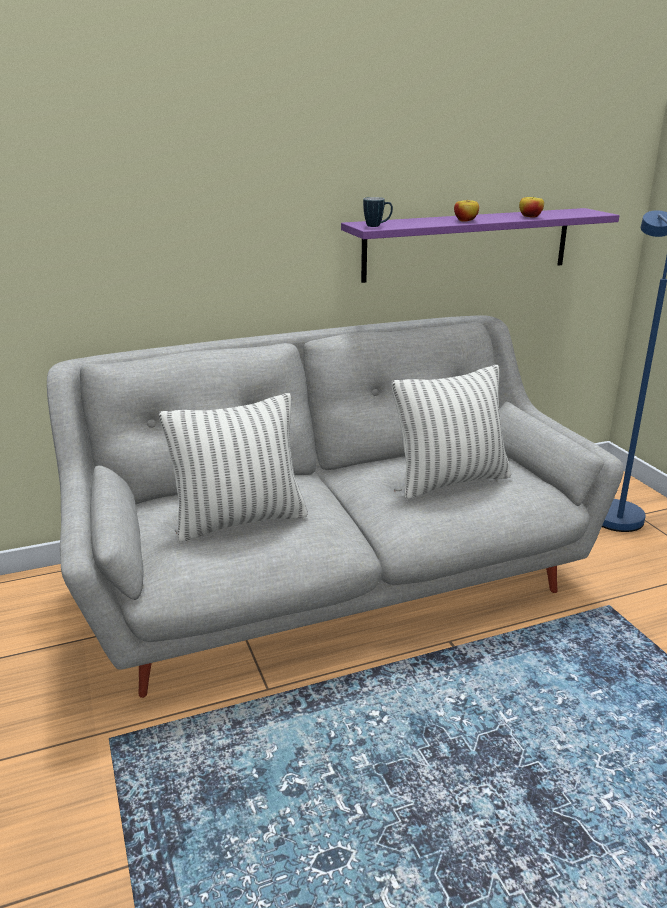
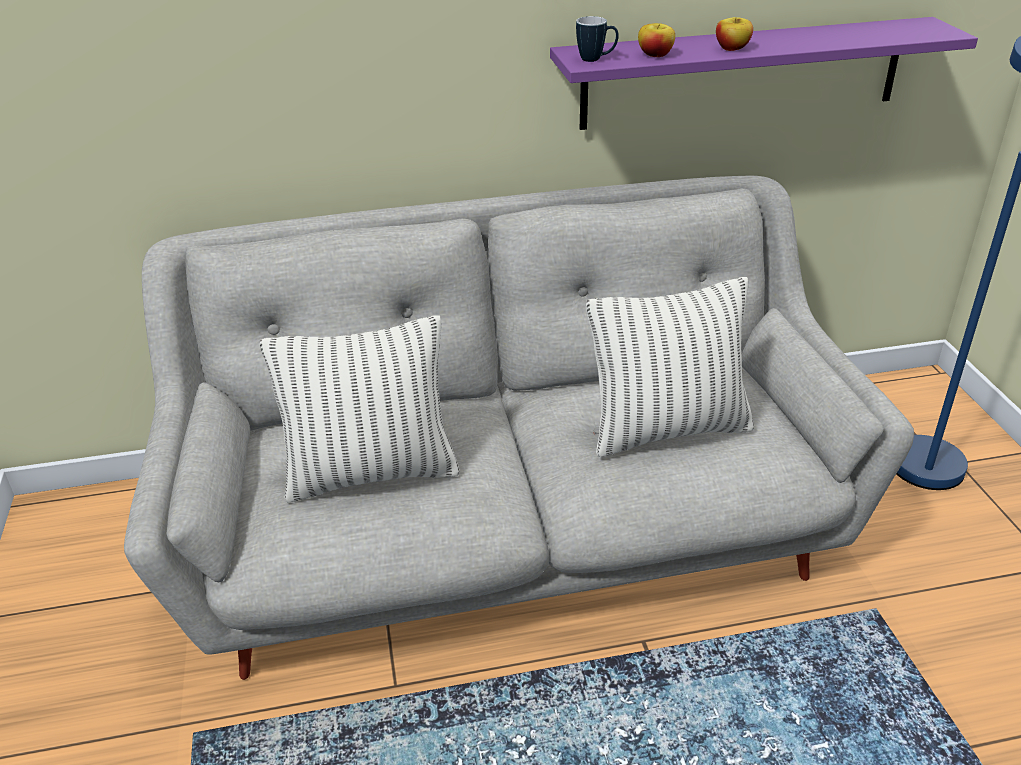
camera: 10 degrees right, 10 degrees up
(530, 217) = (834, 40): apple -> apple (655, 55)

